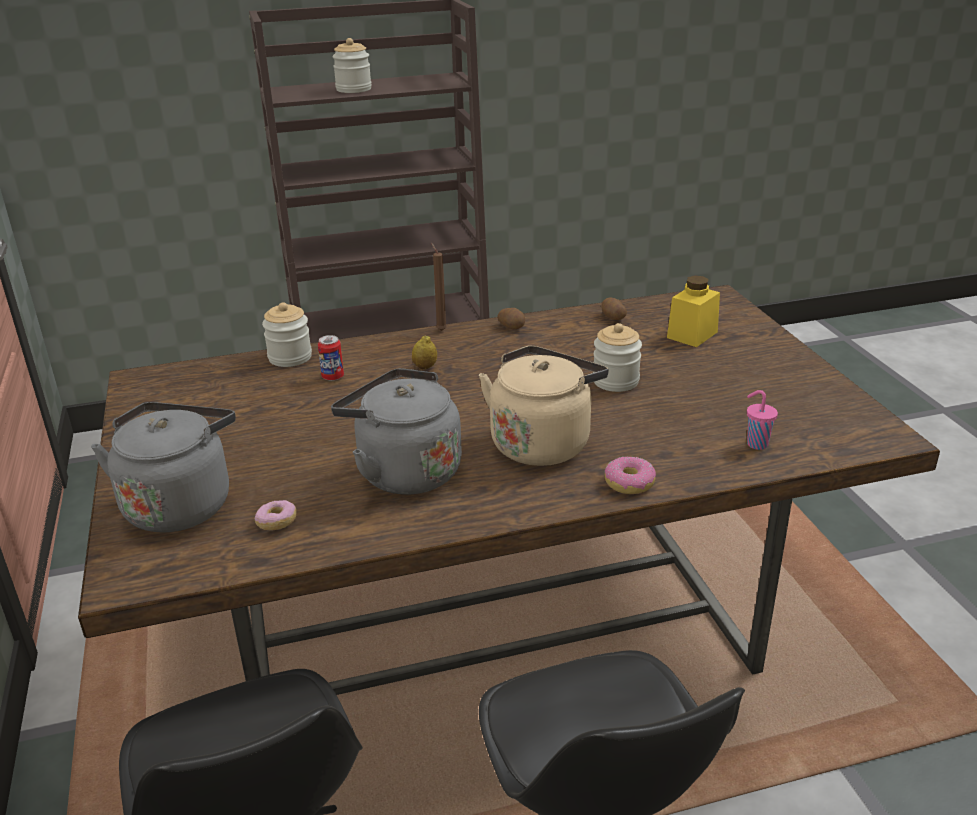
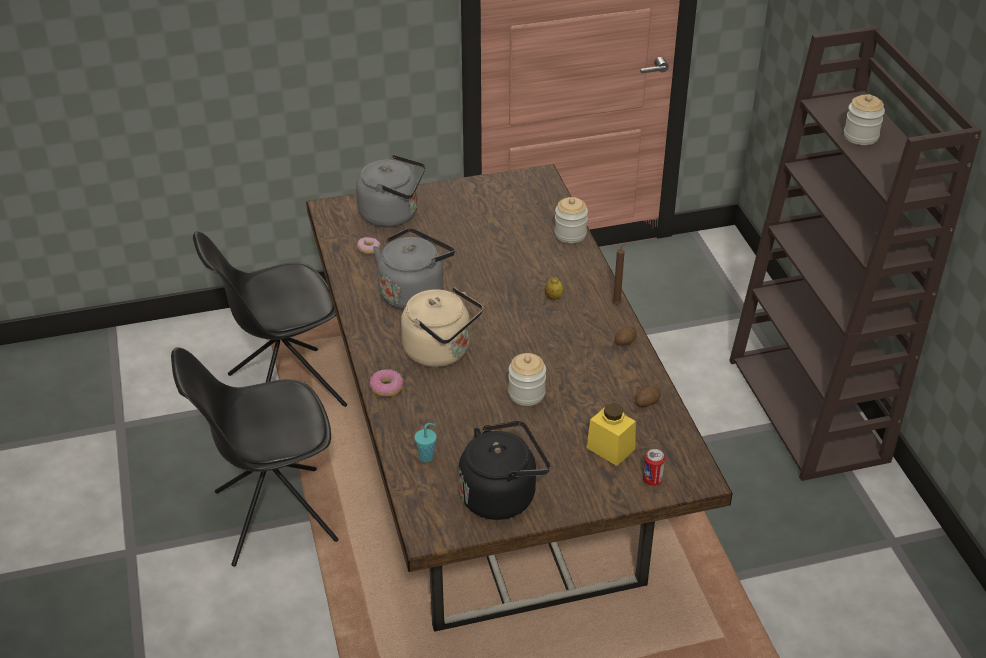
camera: 90 degrees right, 10 degrees up
(333, 377) = (539, 256): can -> can (652, 480)
(756, 444) = (427, 456): pink cup -> turquoise cup
(796, 392) = (502, 495): none -> black kettle

